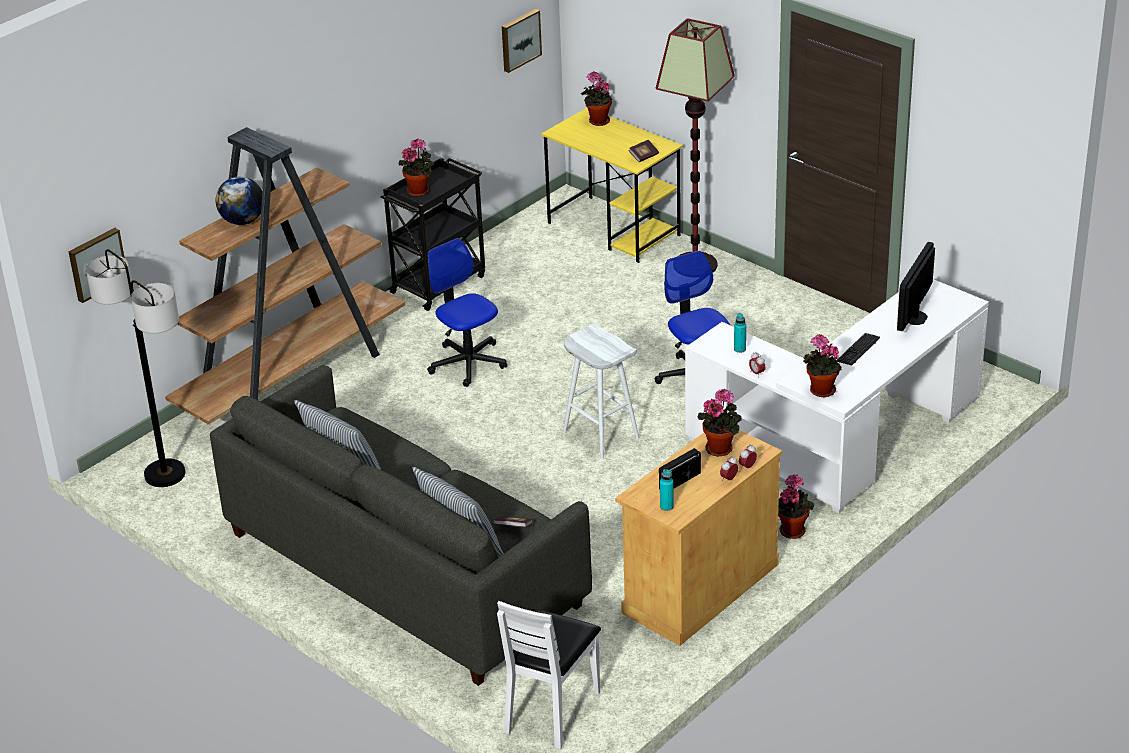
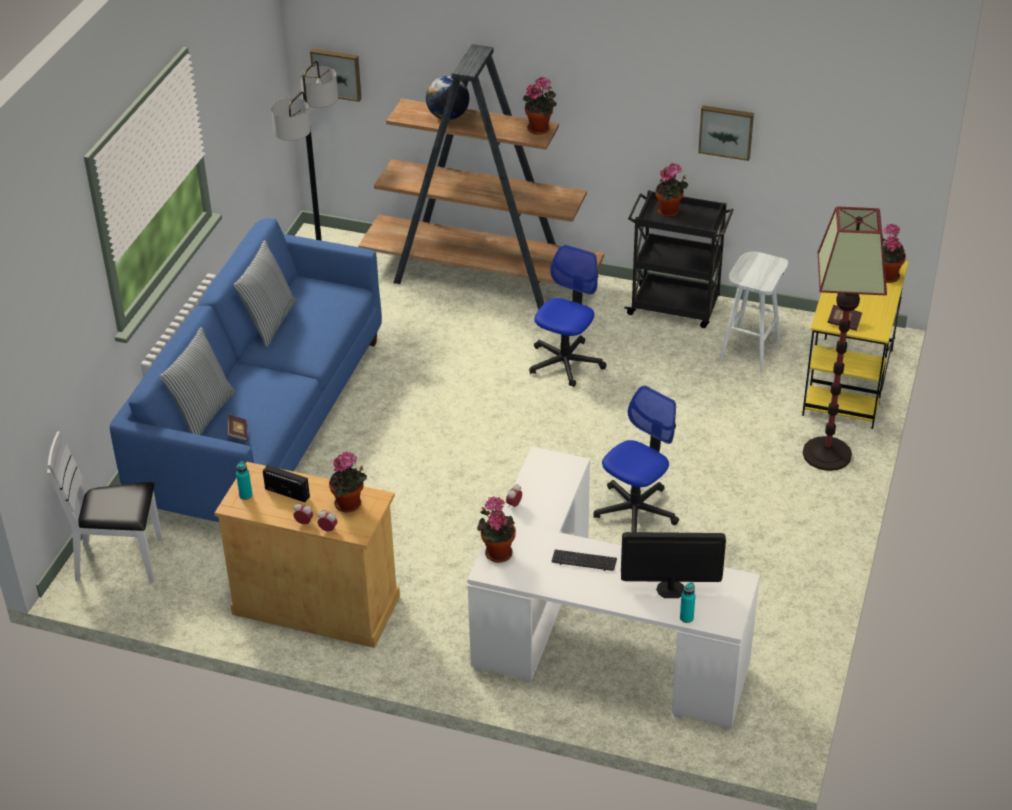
camera: 65 degrees right, 5 degrees up
(403, 570) = (262, 422): grey sofa -> blue sofa
(519, 39) = (865, 153): picture -> picture (726, 131)
(599, 435) = (506, 475): white stool -> white stool (749, 350)
(739, 349) = (548, 482): turquoise bottle -> turquoise bottle (686, 618)
(792, 529) = (431, 643): potted plant -> potted plant (540, 128)

